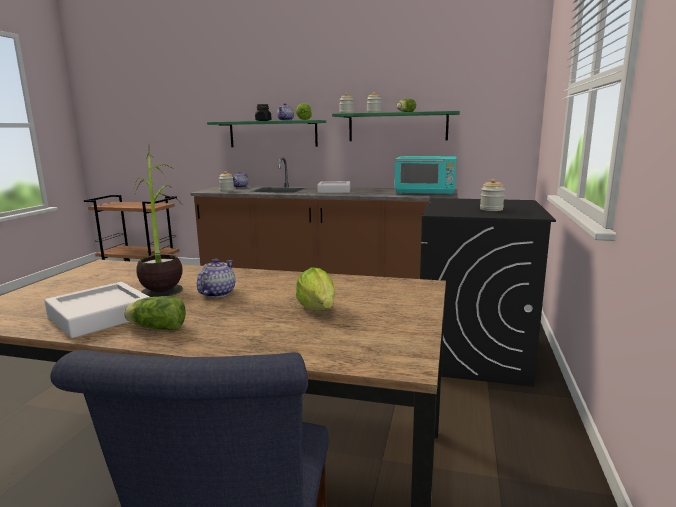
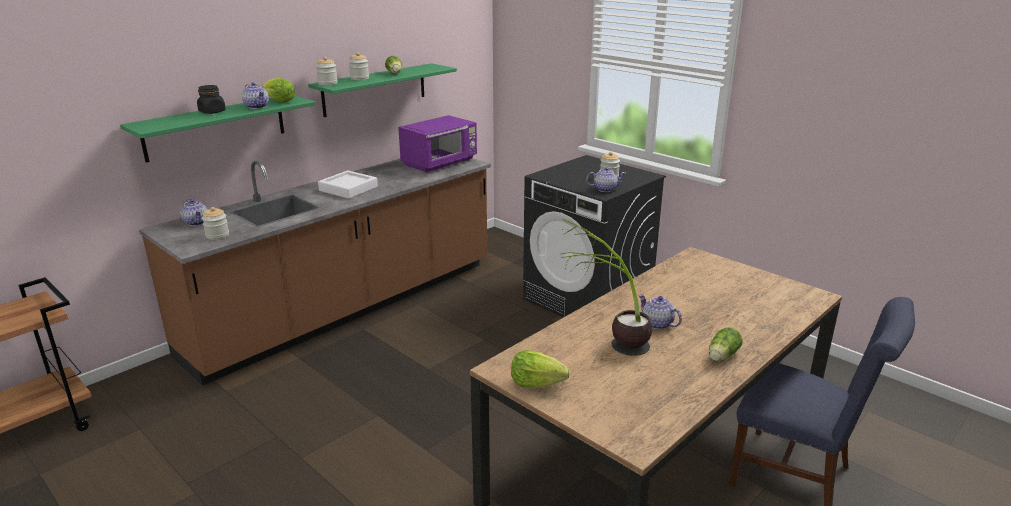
camera: 60 degrees left, 10 degrees up
(100, 316) = (679, 376): white tray -> none
(318, 309) = (720, 297): lettuce -> lettuce (536, 383)
(426, 192) = (440, 163): turquoise microwave -> purple microwave
(452, 212) = (605, 189): none -> teapot

